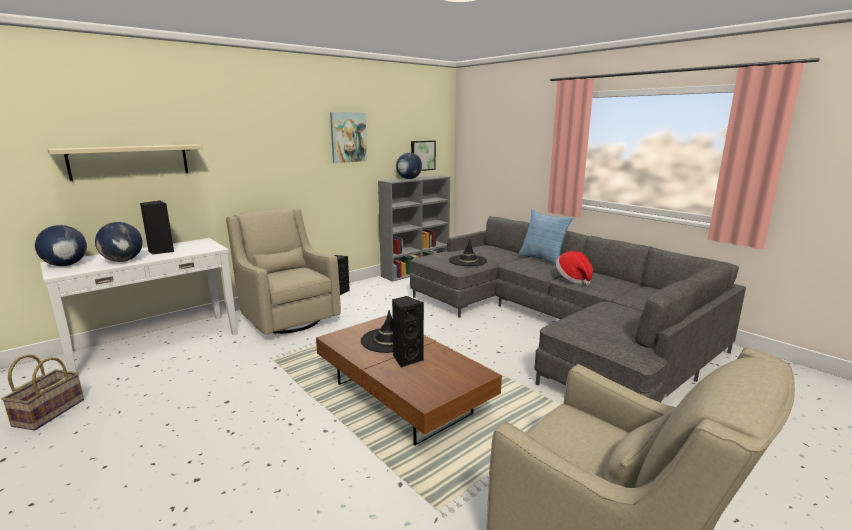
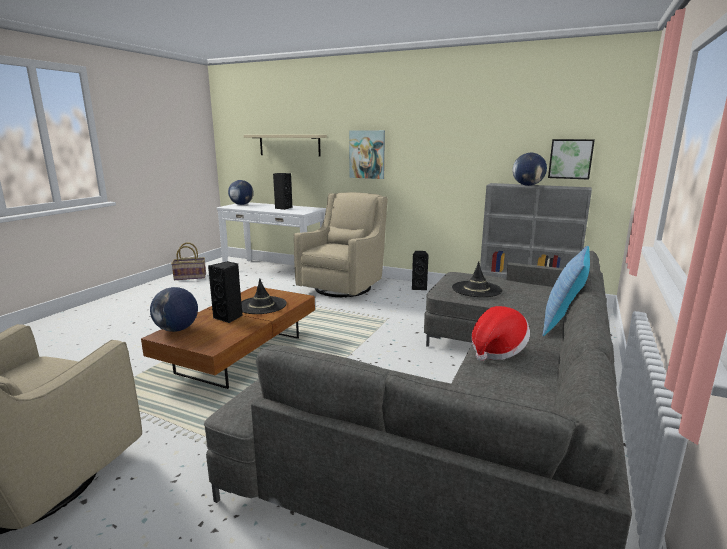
camera: 65 degrees right, 0 degrees up
(123, 261) = (257, 208): globe -> globe (177, 329)
(348, 137) = (461, 132): picture -> picture (367, 154)

